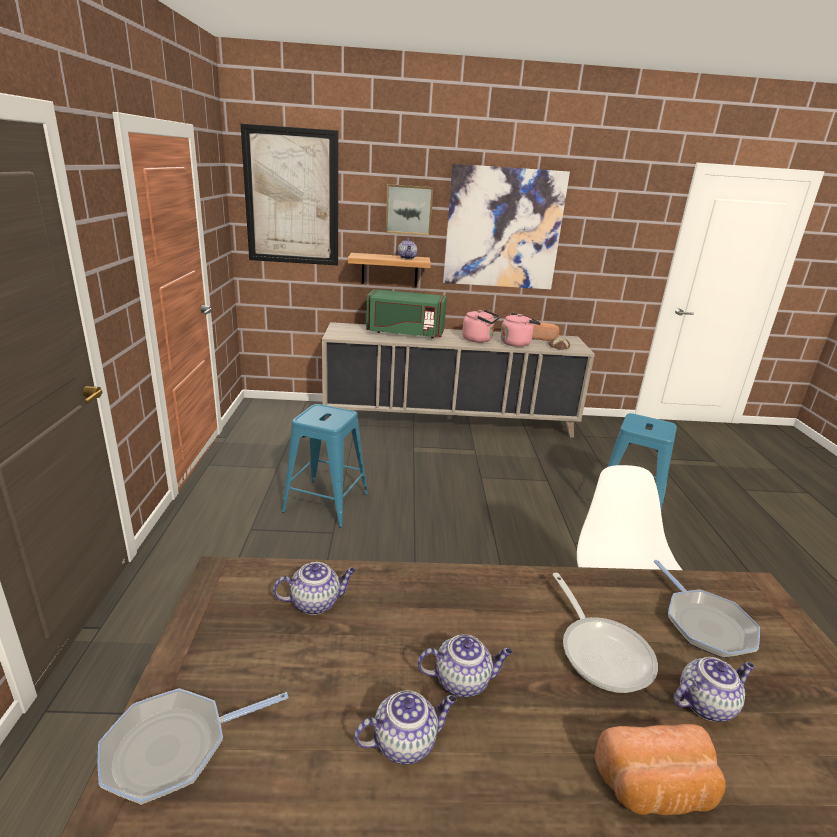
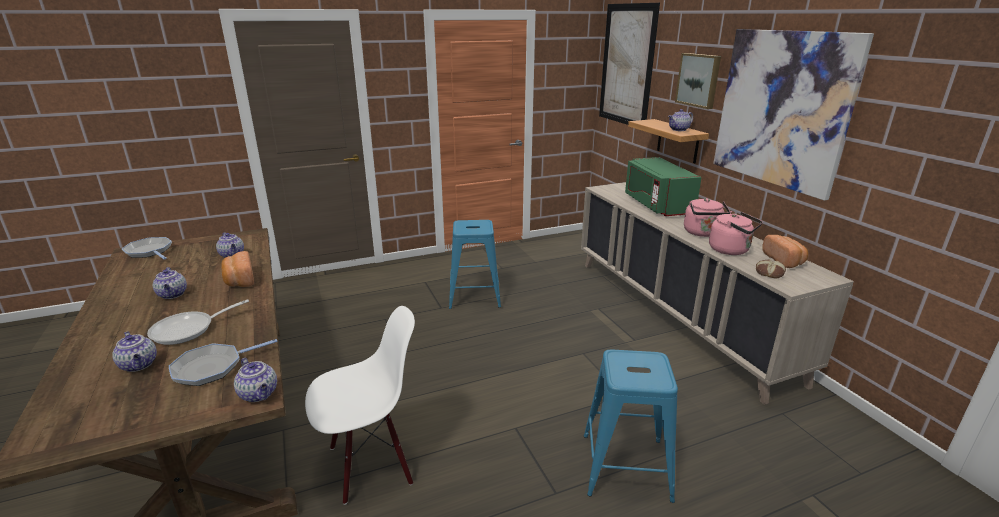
camera: 70 degrees right, 0 degrees up
(405, 742) = (139, 288): teapot -> teapot (259, 394)
(656, 790) = (89, 348): bread -> bread (239, 280)

